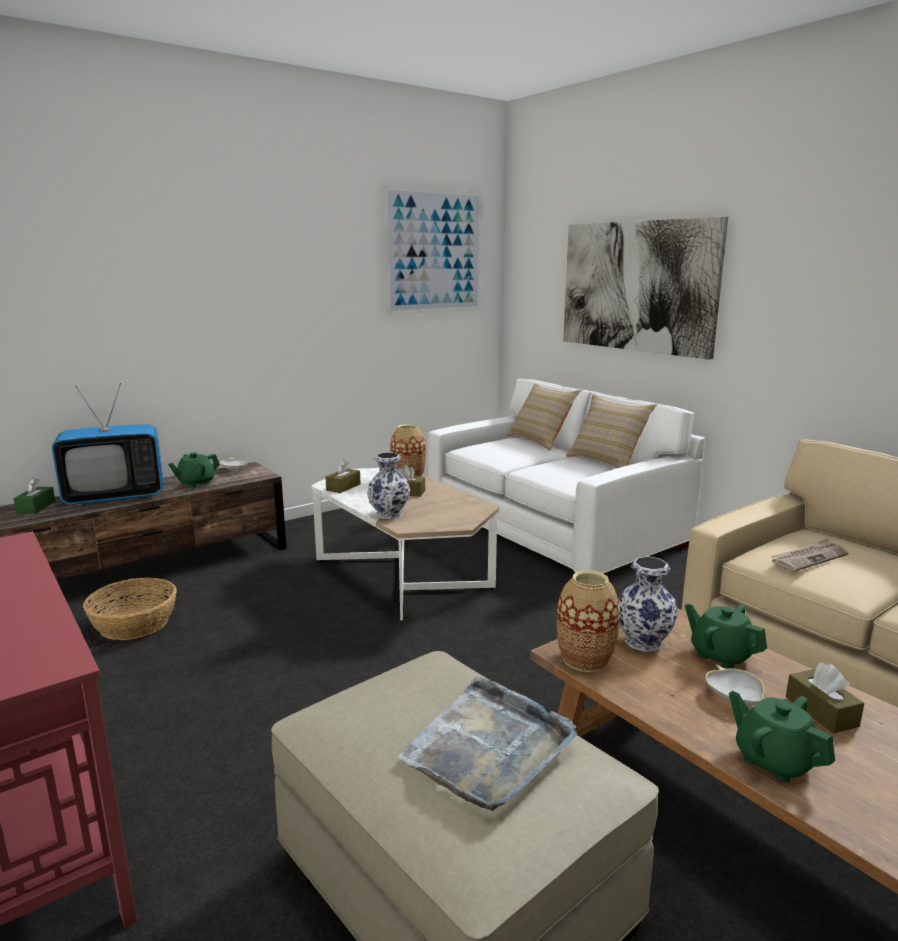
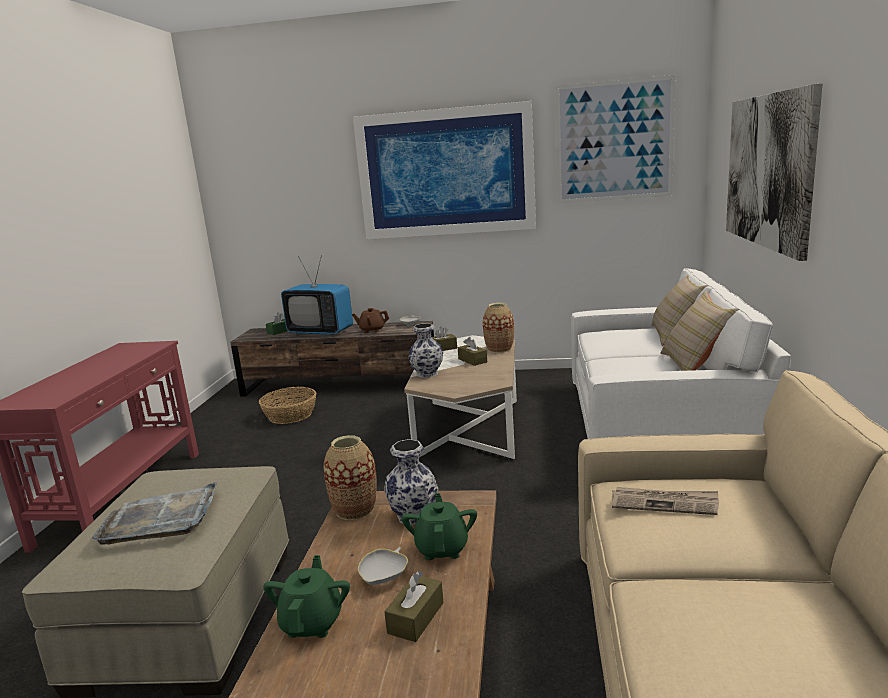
camera: 45 degrees right, 0 degrees up
(196, 483) = (372, 330): green teapot -> brown teapot
(267, 273) = (446, 173): none -> picture

